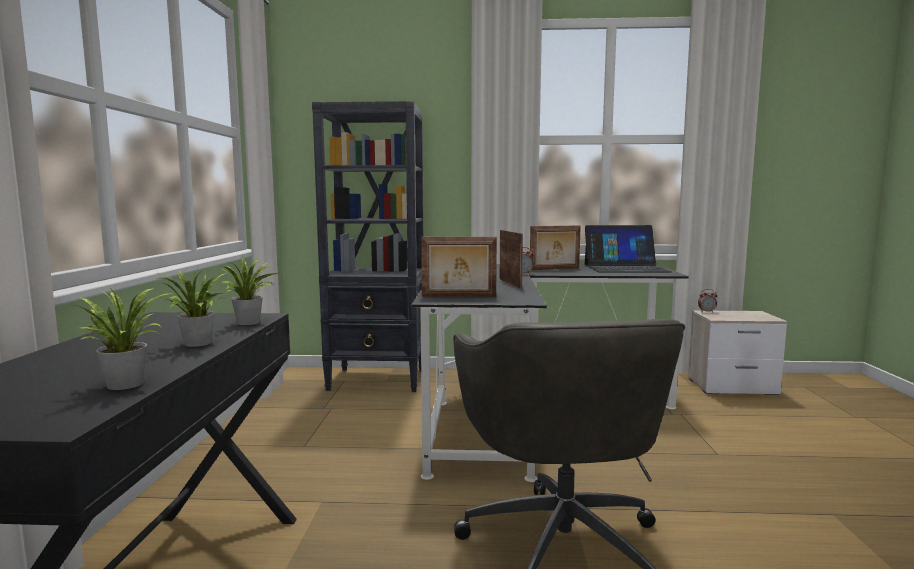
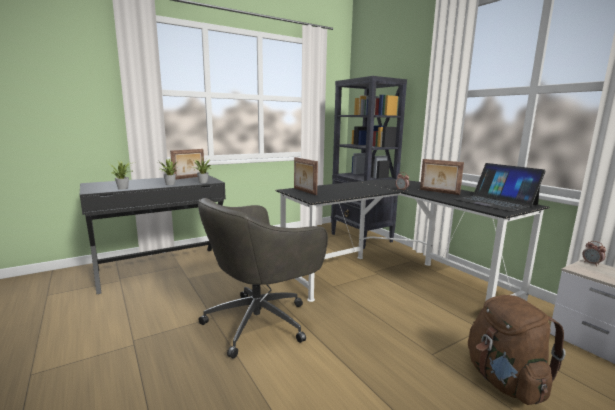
camera: 55 degrees right, 5 degrees up
(511, 283) = (361, 192): picture frame -> picture frame (189, 177)
(775, 441) = (504, 381): none -> brown backpack

